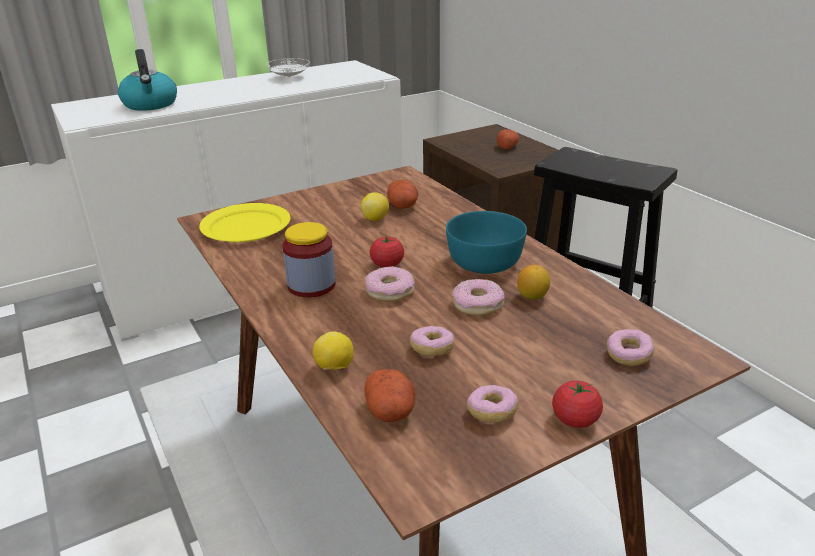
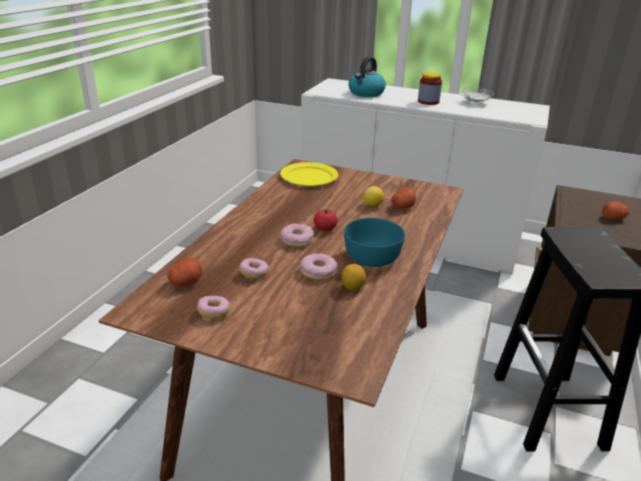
camera: 50 degrees right, 0 degrees up
(311, 285) = (274, 217): jar -> jar (428, 102)
(334, 368) = (207, 253): lemon -> none
(575, 419) = (233, 343): tomato -> none
(628, 355) = (324, 345): donut -> none

